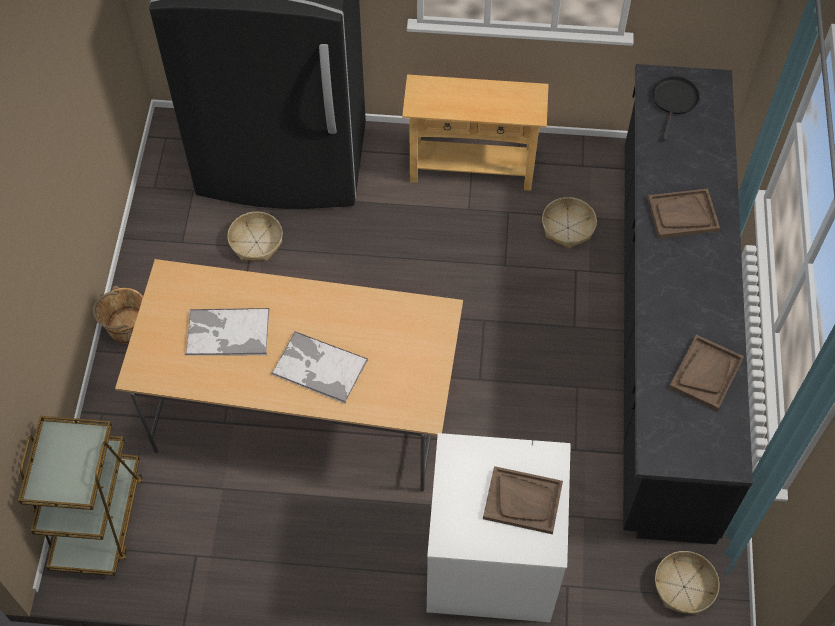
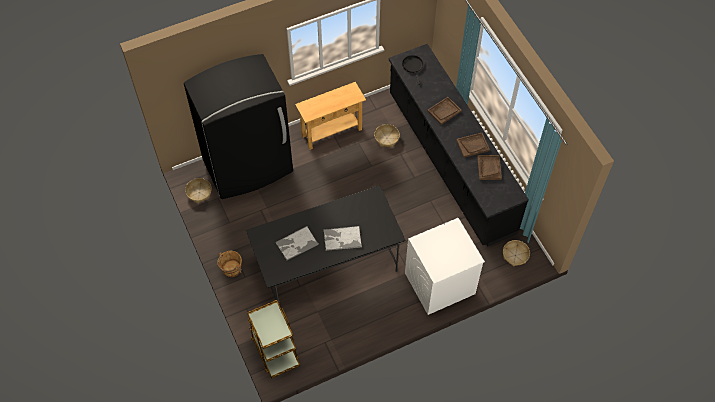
camera: 30 degrees left, 0 degrees up
(256, 242) = (261, 206): basket -> basket (199, 192)
(302, 404) = (327, 262): beige dining table -> black dining table
(523, 501) = (454, 246): brown tray -> brown tray (472, 145)

